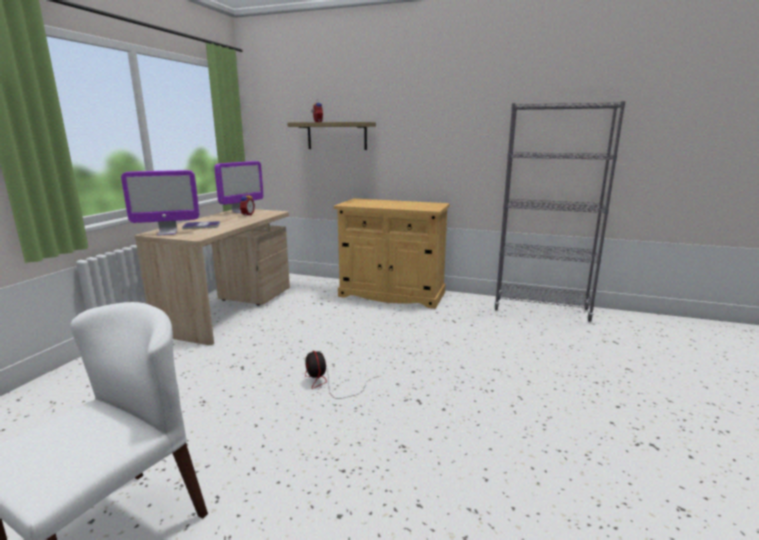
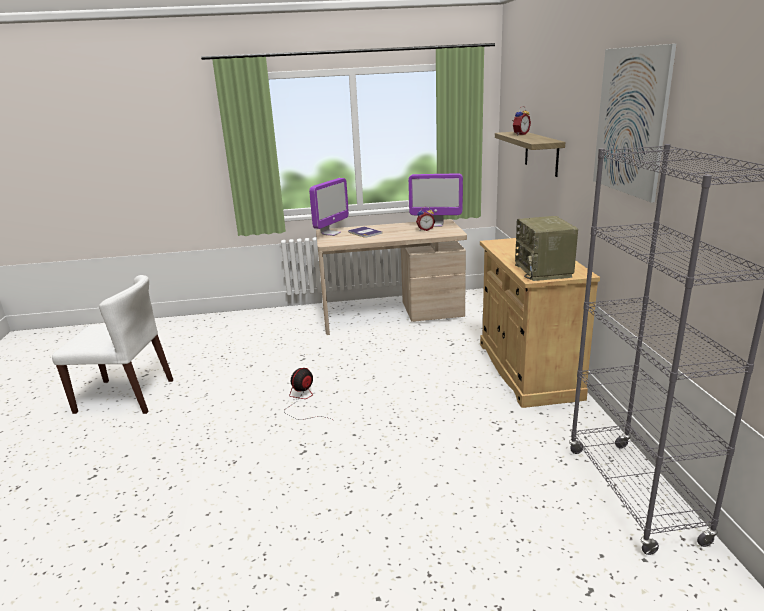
camera: 65 degrees right, 5 degrees up
(167, 233) = (331, 233): monitor -> monitor turned 105 degrees counterclockwise
(424, 206) = (544, 271): none -> radio
(462, 98) = (630, 121): none -> picture

